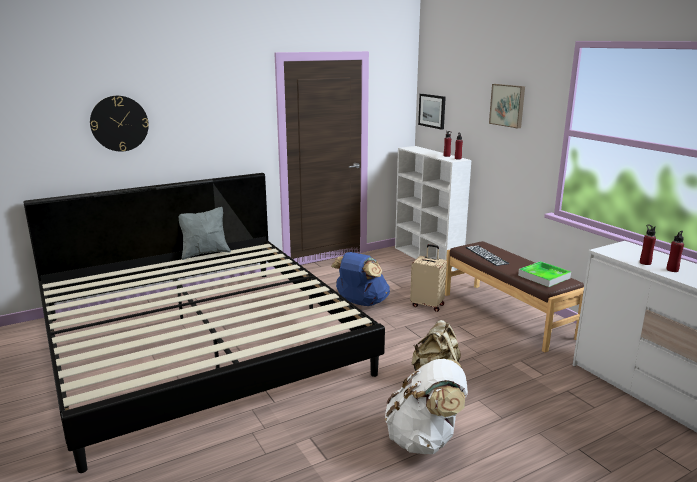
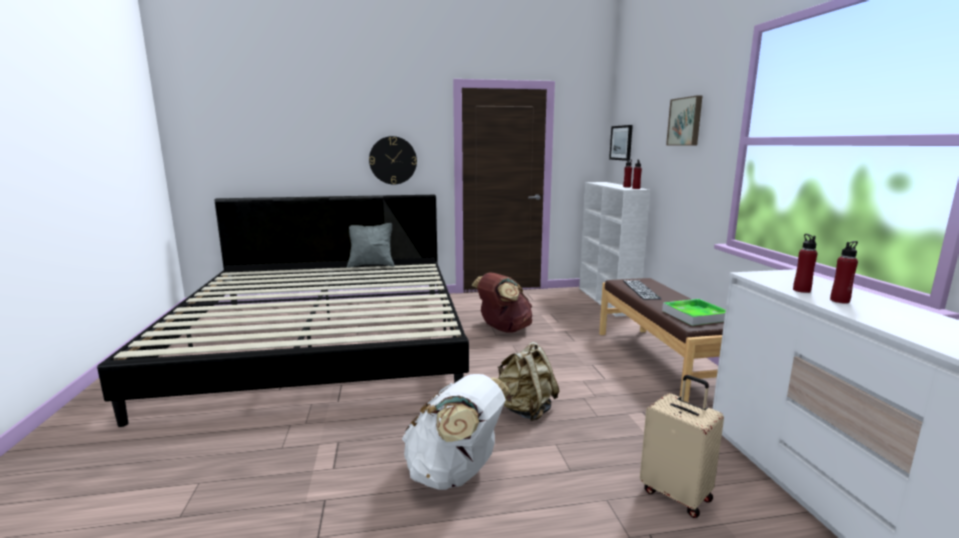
camera: 20 degrees right, 5 degrees down
(119, 123) = (302, 138): wall clock -> wall clock (393, 160)
(361, 303) = (503, 329): blue backpack -> brown backpack
(427, 305) = (573, 340): beige suitcase -> beige suitcase (676, 494)

